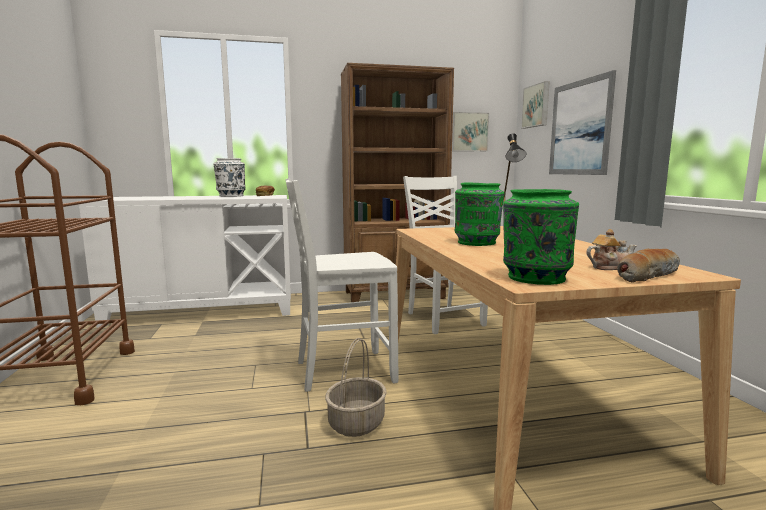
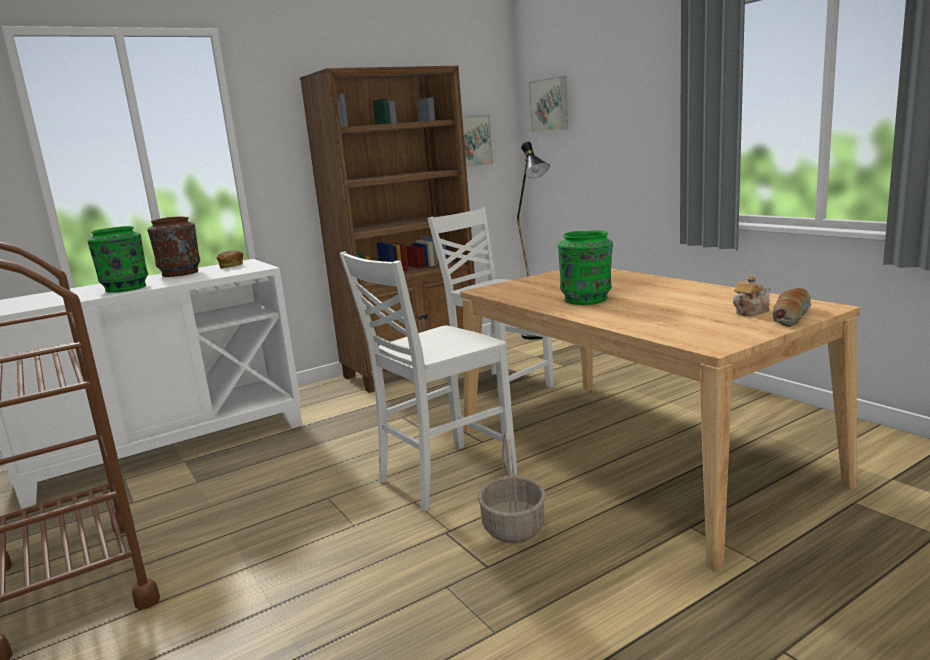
camera: 20 degrees left, 5 degrees up
(231, 196) = (180, 273): white vase -> brown vase
(535, 277) = (709, 337): green vase -> green vase (125, 288)
(579, 128) = (616, 136): picture -> none

